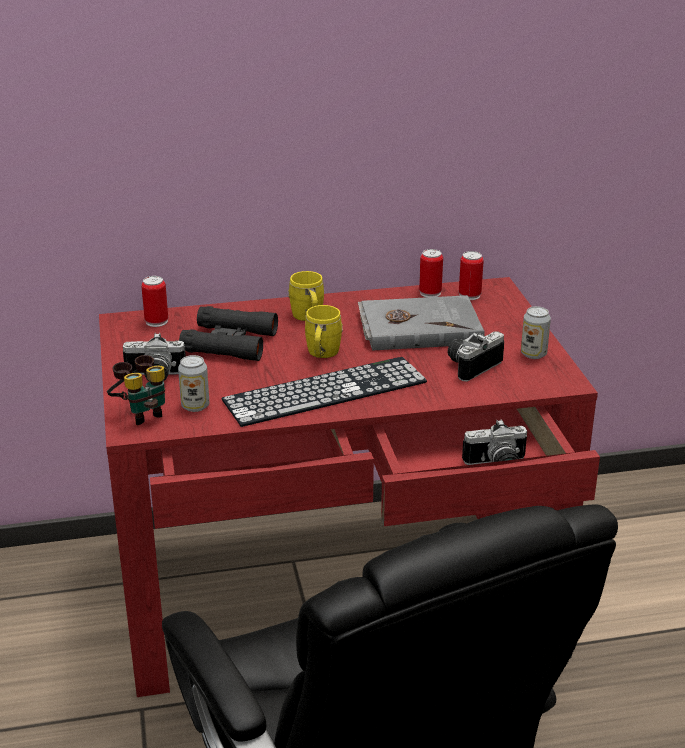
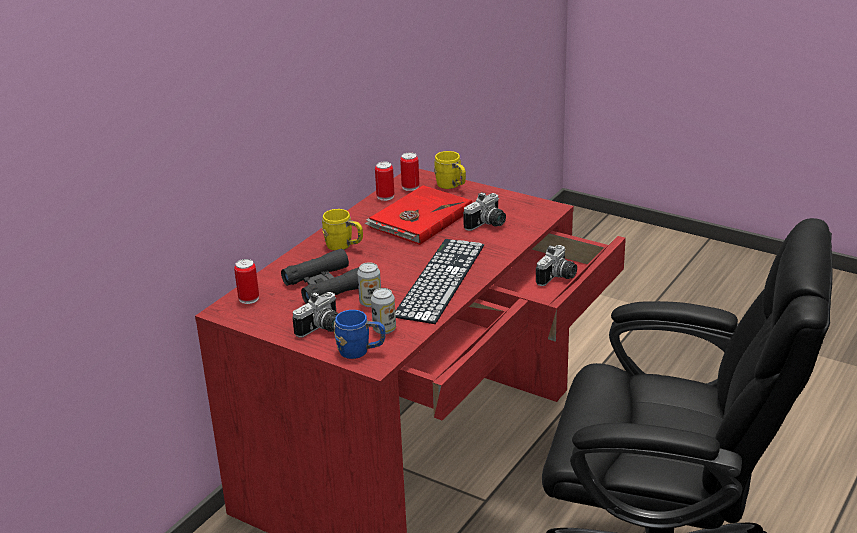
camera: 45 degrees left, 0 degrees up
(141, 413) = (360, 351): binoculars -> blue mug
(322, 355) = (397, 262): yellow mug -> yellow mug (451, 186)
(419, 327) = (419, 219): grey book -> red book
(470, 365) = (488, 225): camera -> camera turned 135 degrees counterclockwise
(533, 354) = (507, 202): can -> can (370, 302)

